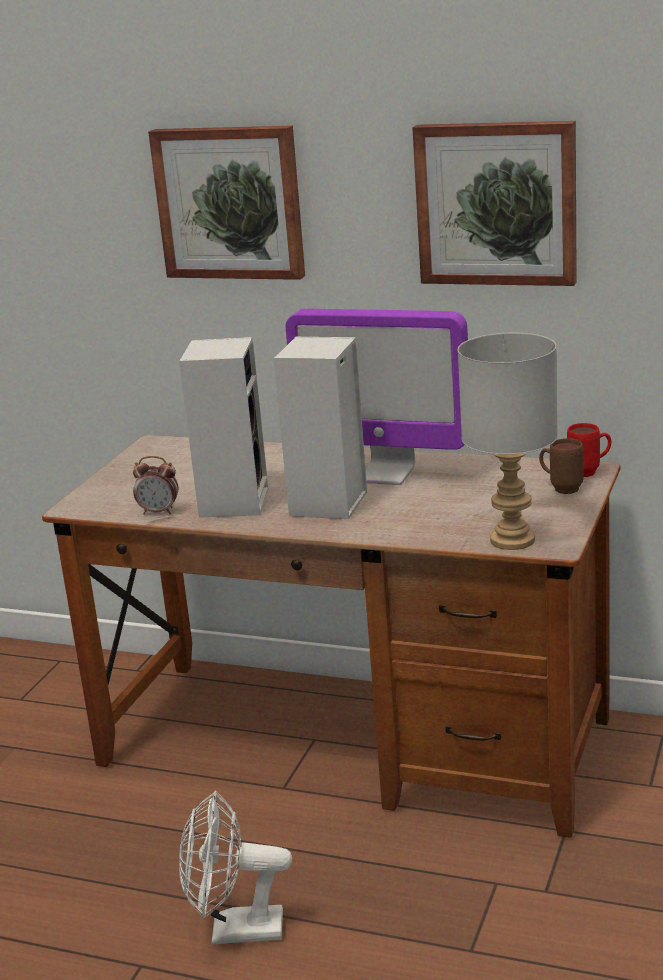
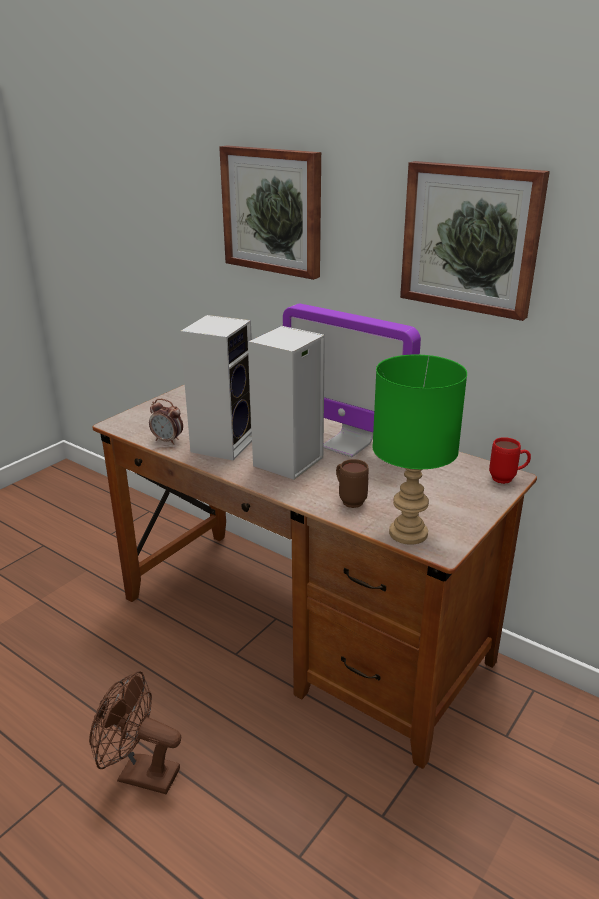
camera: 15 degrees right, 5 degrees up
(235, 931) = (139, 774): white fan -> brown fan
(511, 541) = (407, 534): grey table lamp -> green table lamp
(560, 488) = (475, 490): brown mug -> brown mug (349, 500)

